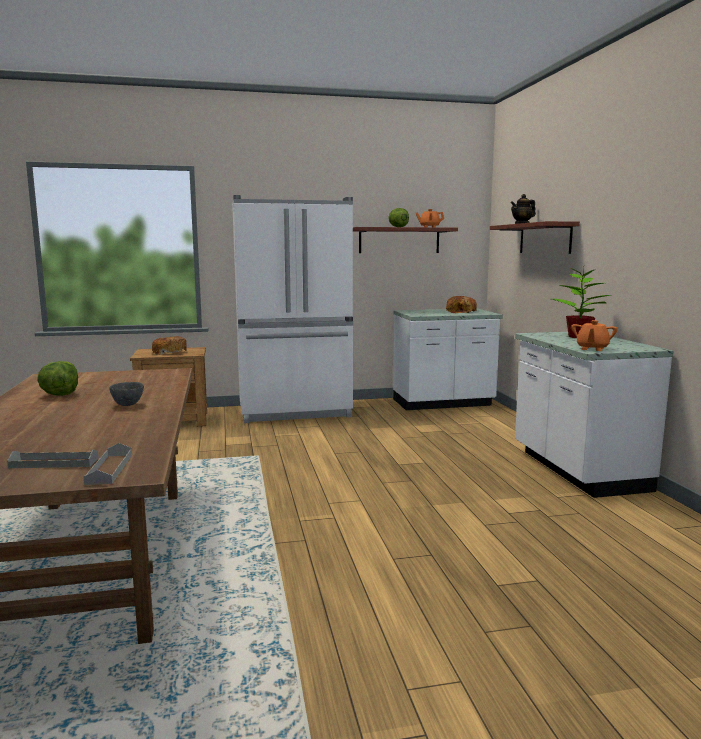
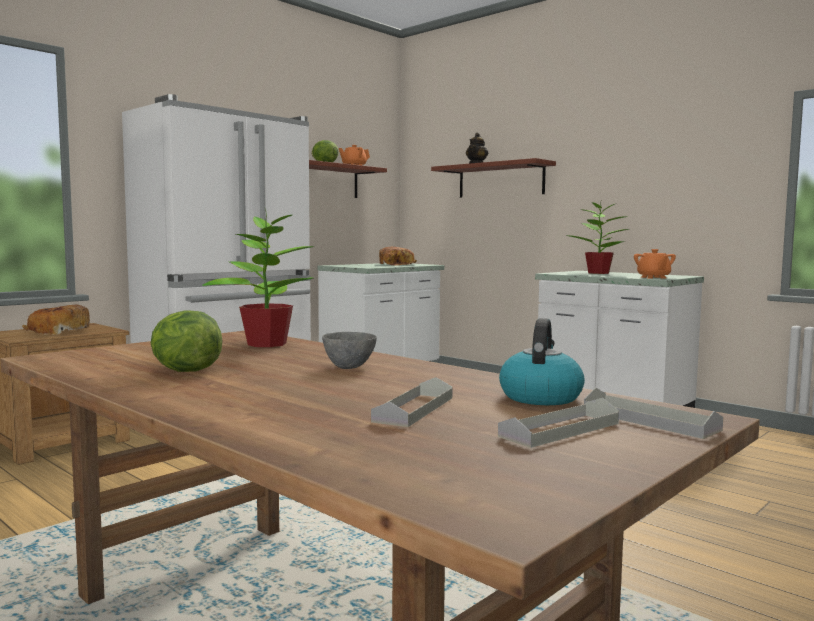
camera: 35 degrees left, 5 degrees down
(52, 437) = (414, 409): none -> grey tray
(127, 442) = (540, 397): none -> kettle
(156, 381) = (266, 344): none -> potted plant

